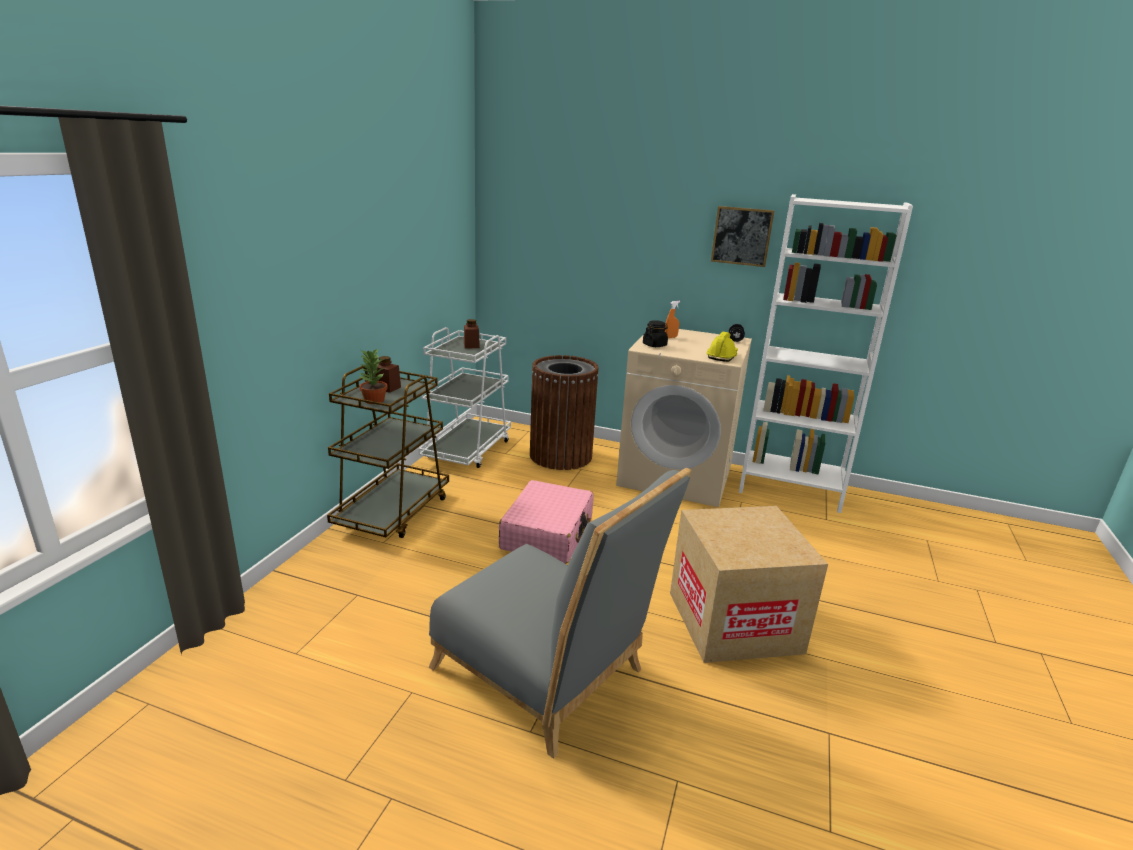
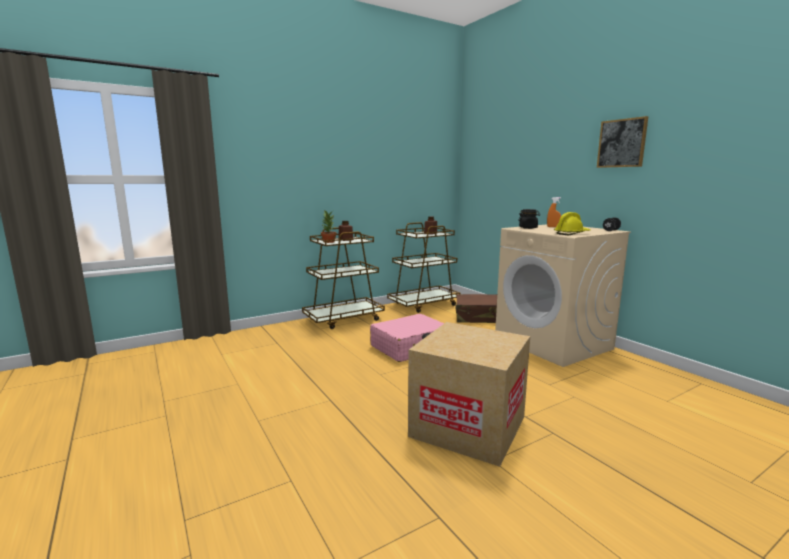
camera: 40 degrees right, 10 degrees down
(467, 450) = (424, 304): white cart -> brown cart
(546, 676) = (305, 403): grey chair -> none
(560, 455) = (479, 317): brown trash can -> brown suitcase
(790, 489) = (655, 374): white bookcase -> none

